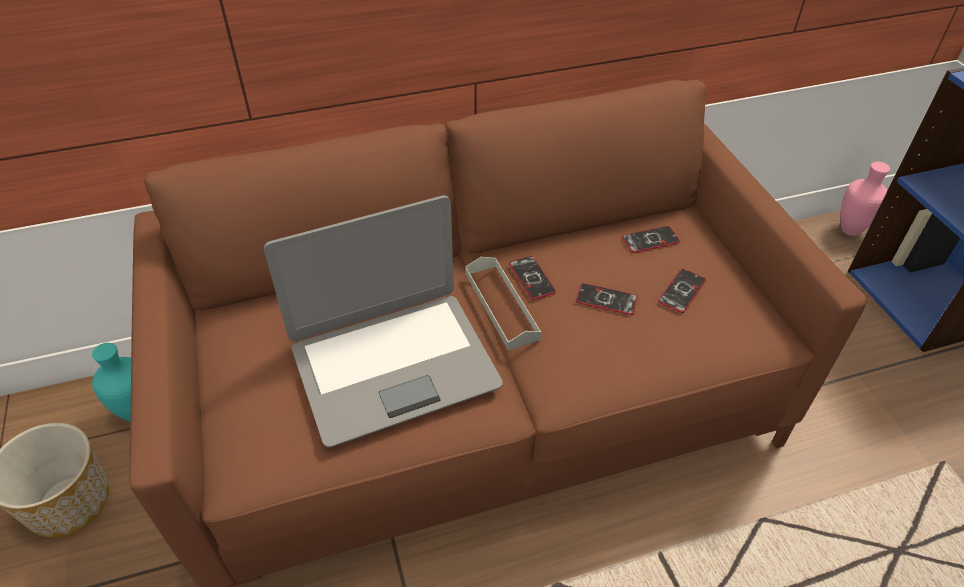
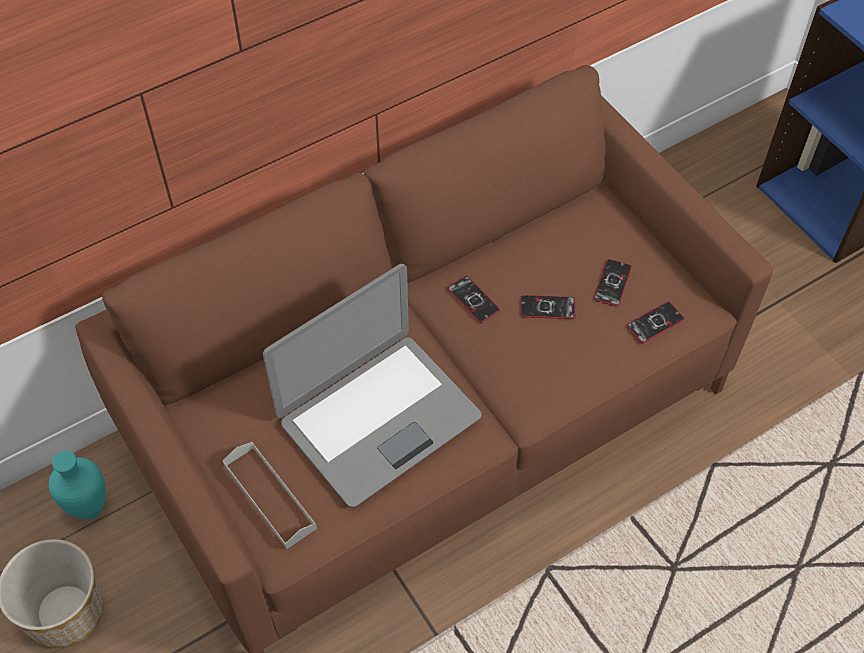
camera: 15 degrees left, 10 degrees up
(501, 305) = (454, 335): grey tray -> grey tray (269, 496)
(650, 240) = (572, 233): phone -> phone (655, 323)
(851, 230) = (754, 135): pink vase -> none

